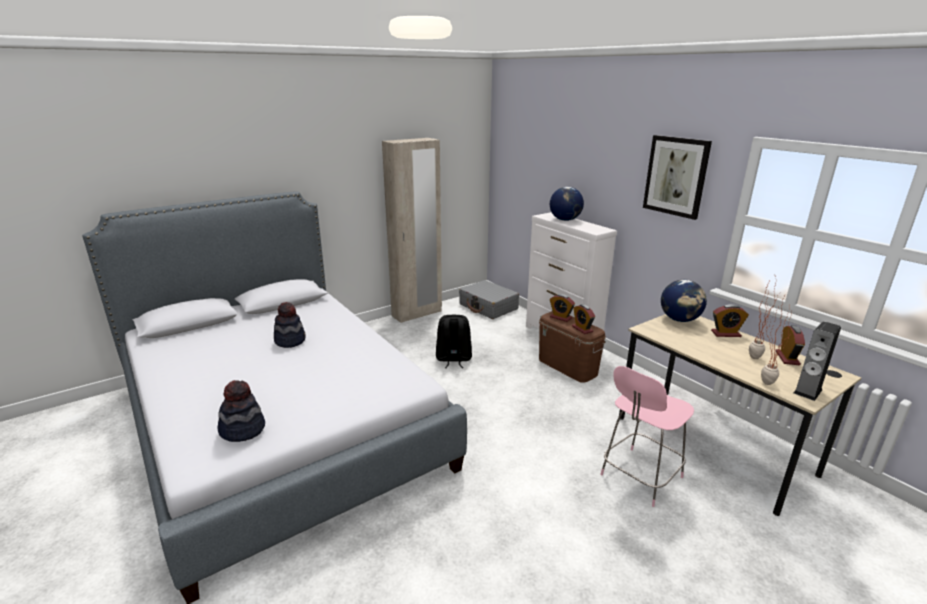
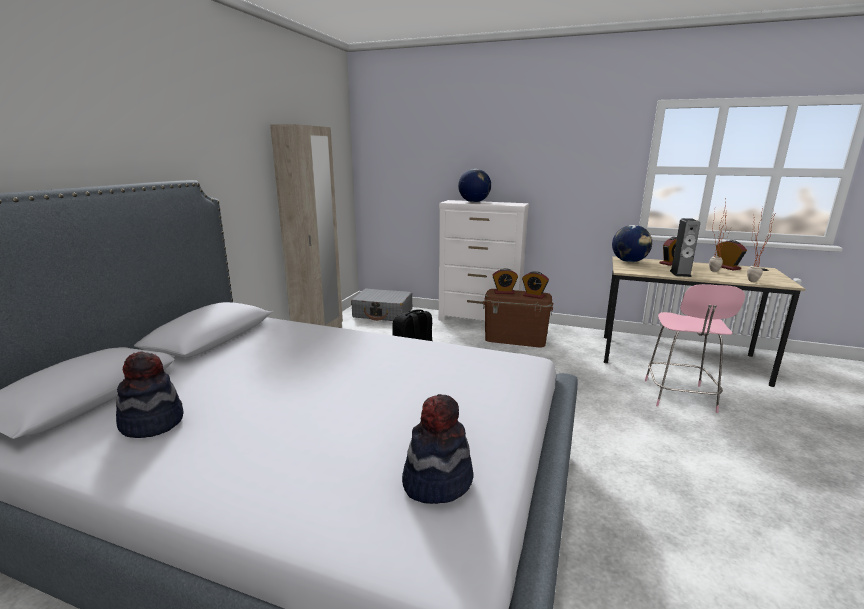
camera: 35 degrees left, 5 degrees down
(290, 340) = (302, 368): hat -> hat (152, 423)
(676, 176) = (586, 143): picture -> none
(807, 391) = (776, 280): speaker -> speaker (680, 273)

